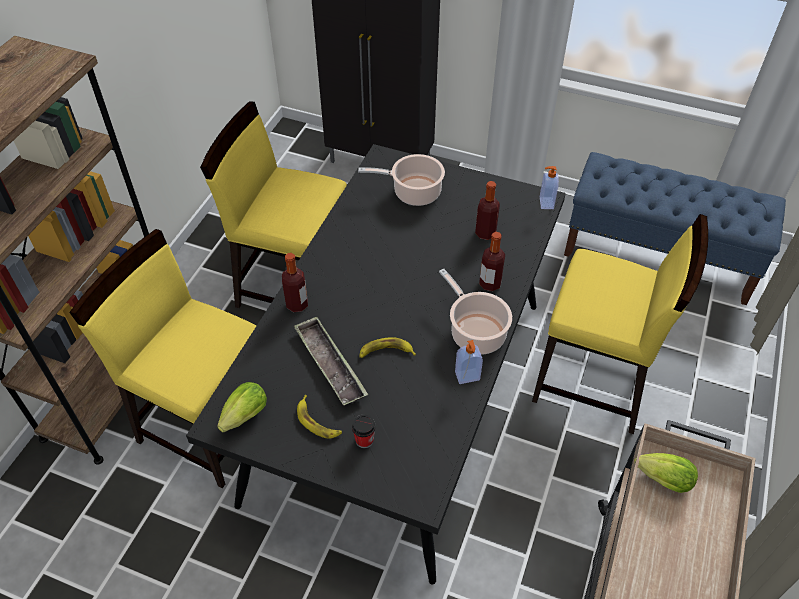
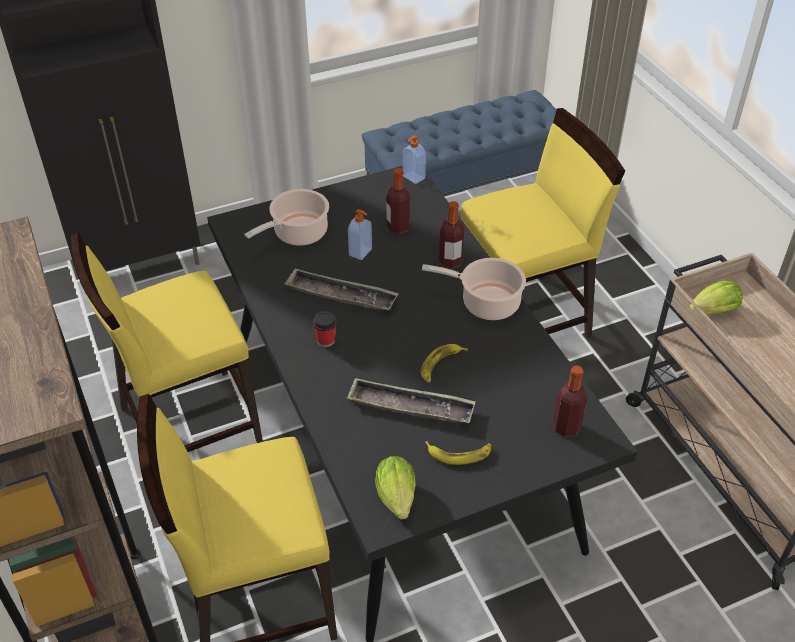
camera: 45 degrees left, 5 degrees down
(297, 304) = (319, 384): bottle -> bottle (566, 427)
(364, 440) = (511, 437): cup -> cup (326, 340)
(385, 255) = (341, 295): none -> tray
(467, 377) = (522, 337): soap dispenser -> soap dispenser (361, 252)

